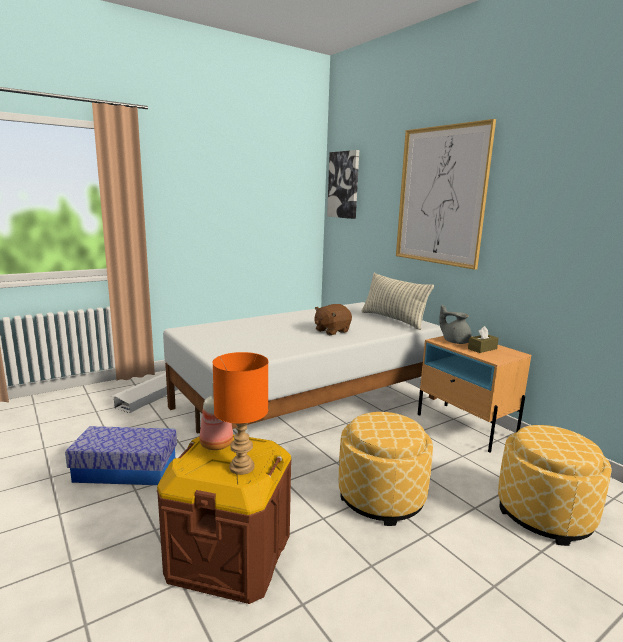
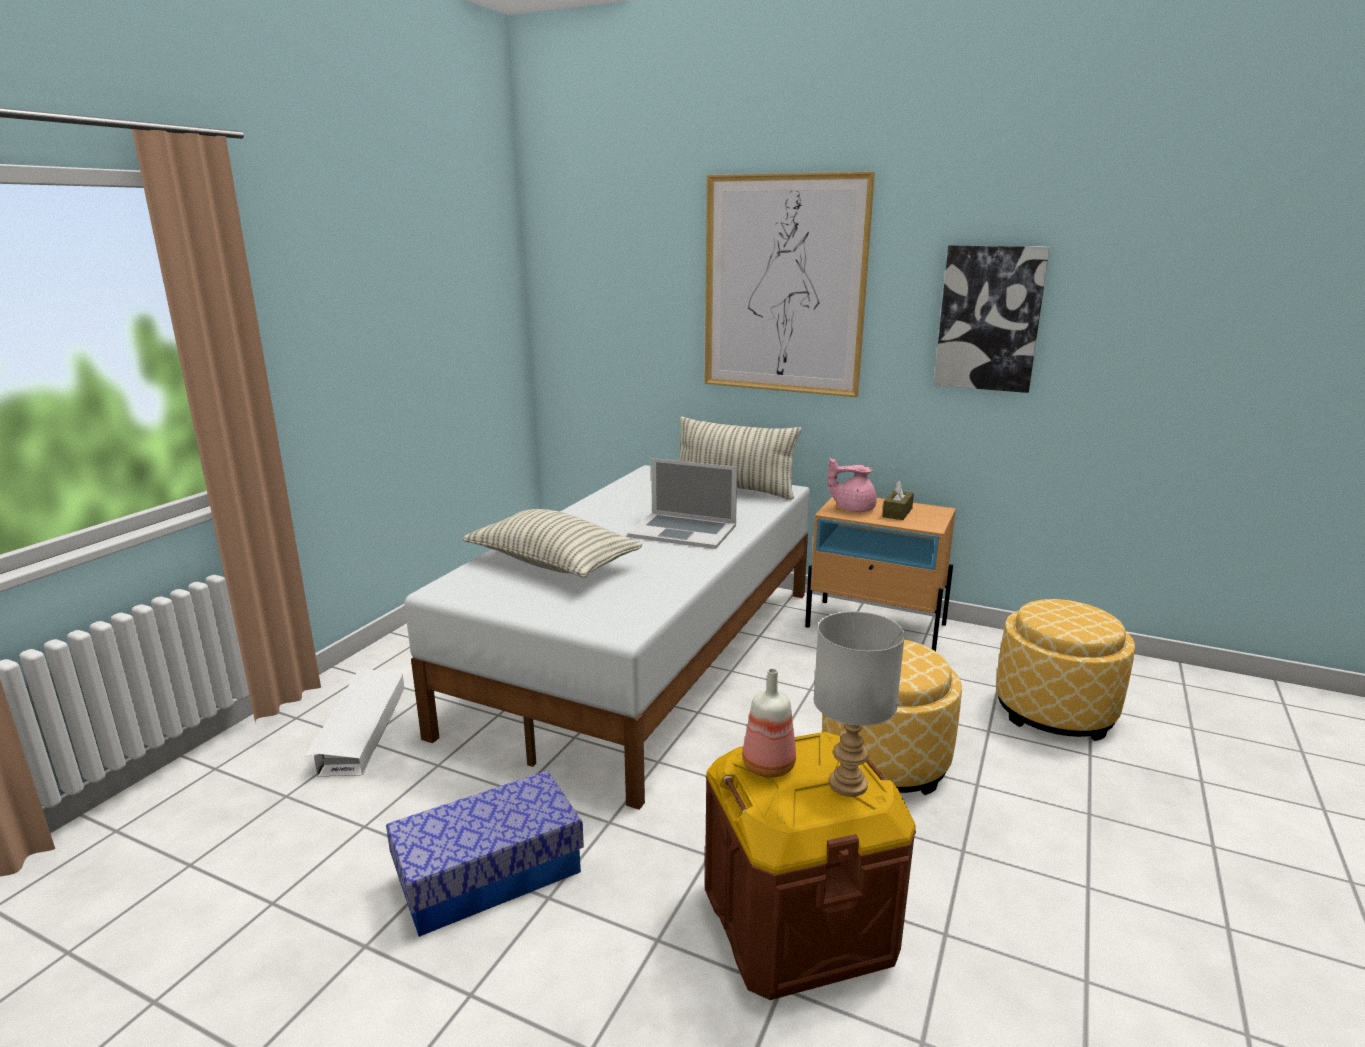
camera: 30 degrees left, 5 degrees up
(242, 468) = (849, 784): orange table lamp -> grey table lamp
(244, 331) = (553, 564): none -> pillow
(331, 331) = (683, 531): brown plush toy -> laptop
(344, 185) = (572, 262): picture -> picture (989, 318)
(455, 341) = (853, 508): grey teapot -> pink teapot

